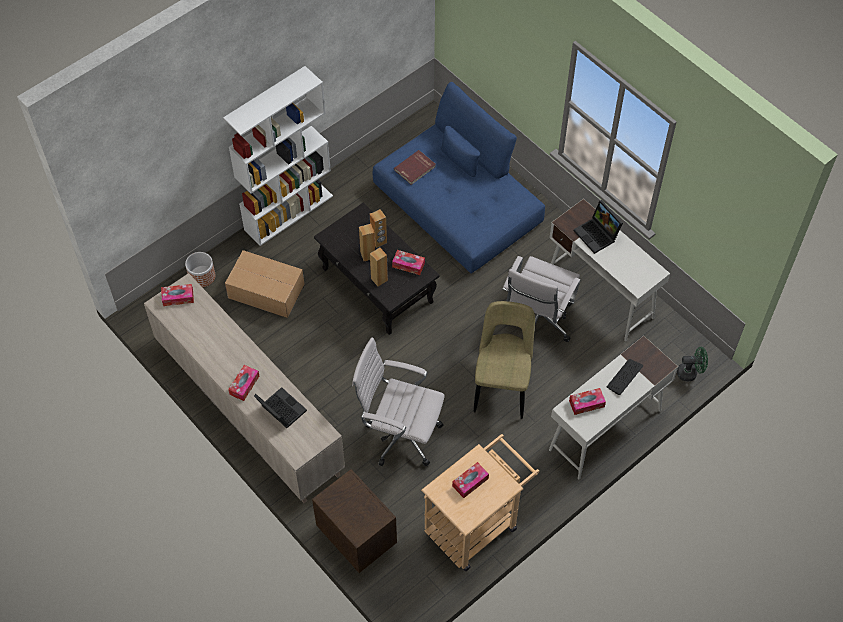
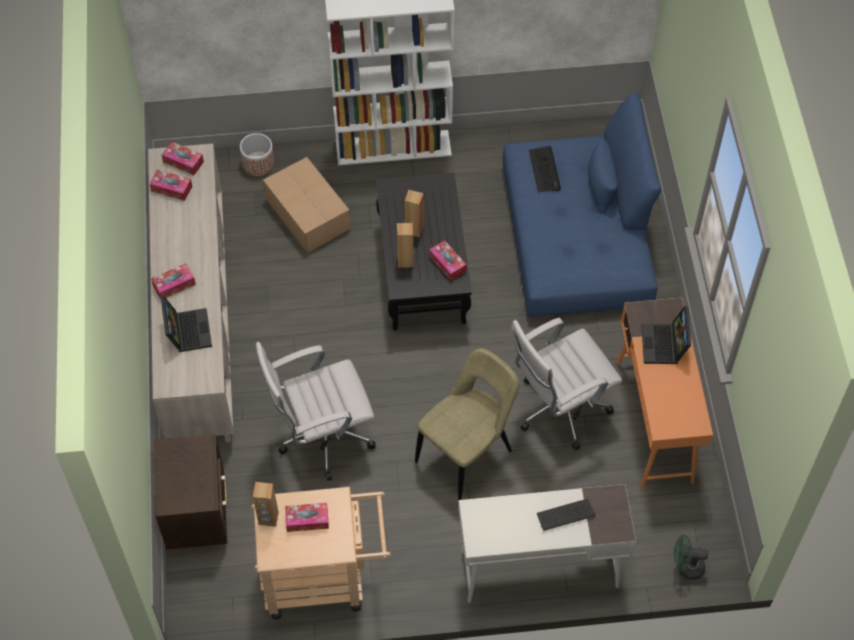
camera: 35 degrees right, 0 degrees up
(379, 241) = (437, 222): brown speaker -> brown speaker (268, 518)
(399, 435) = (321, 438): white office chair -> white office chair turned 75 degrees counterclockwise
(415, 168) = (545, 170): red book -> keyboard
(586, 404) = (500, 517): tissue box -> tissue box (171, 188)
(601, 294) = (654, 422): white desk -> orange desk
(690, 372) = (686, 567): green fan -> green fan turned 150 degrees clockwise

